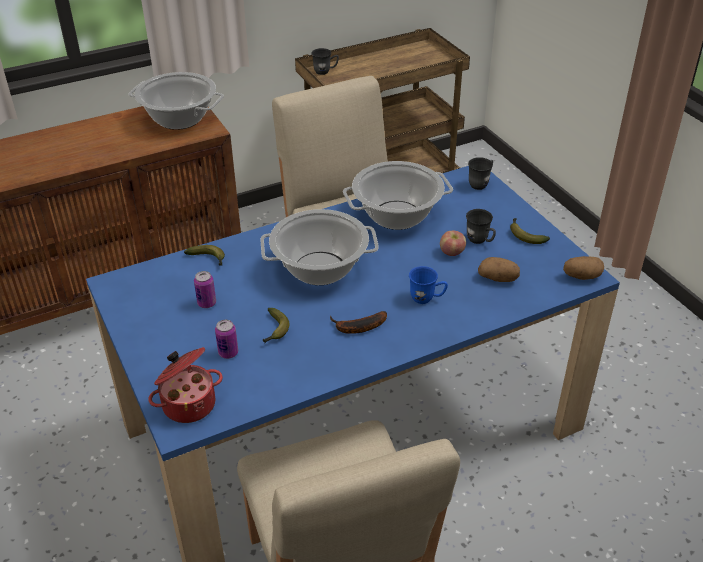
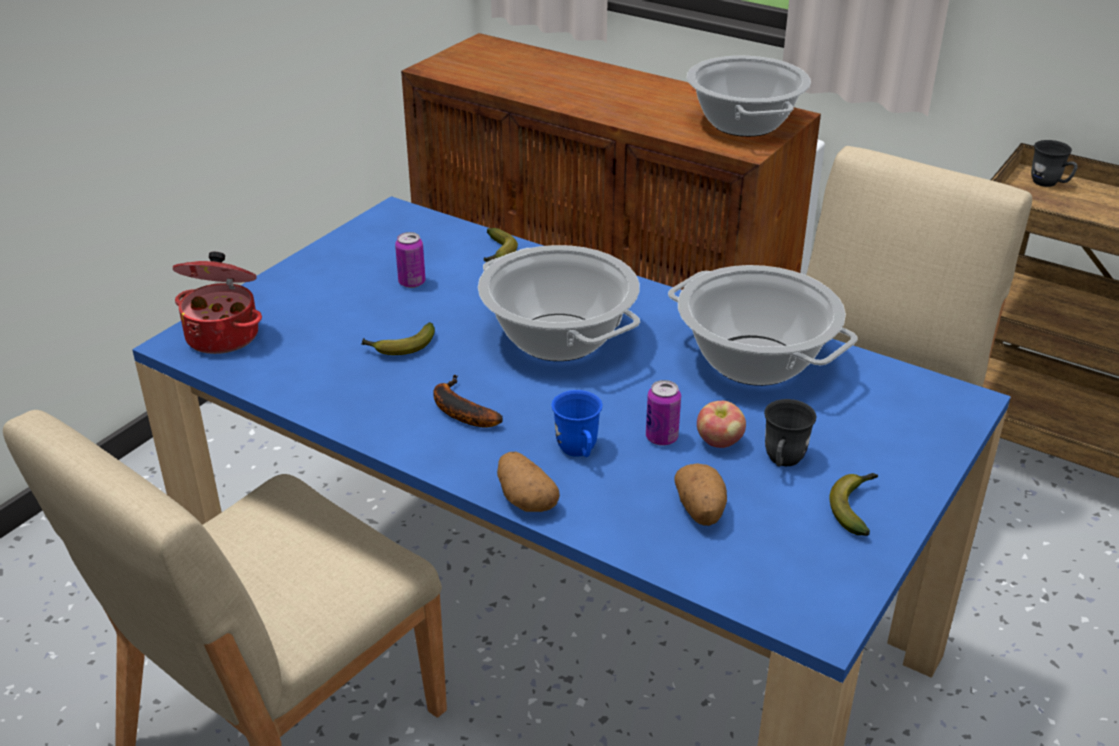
camera: 60 degrees right, 5 degrees down
(228, 353) = (331, 329): can -> can (661, 438)
(481, 183) = (946, 415): grey mug -> none
(582, 276) = (808, 611): potato -> potato (525, 499)

